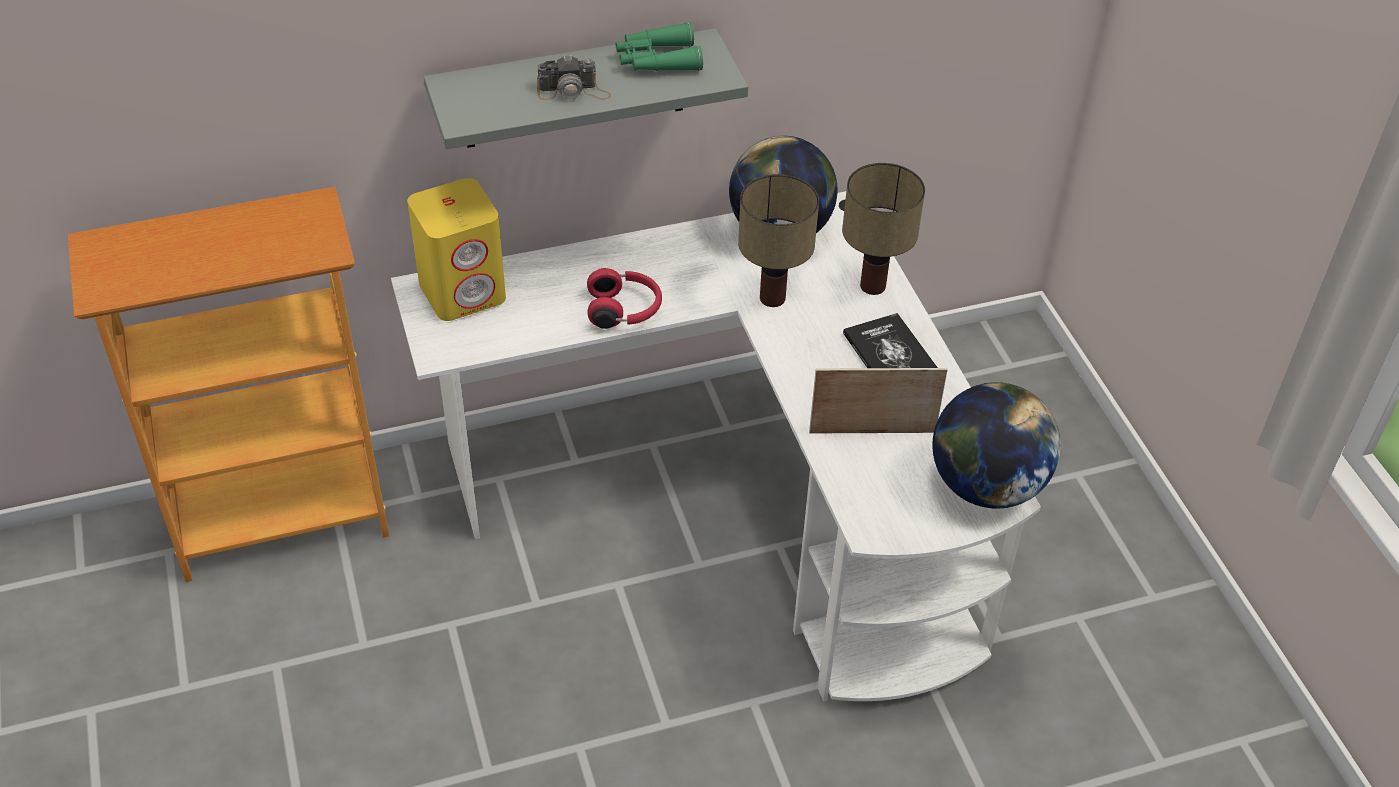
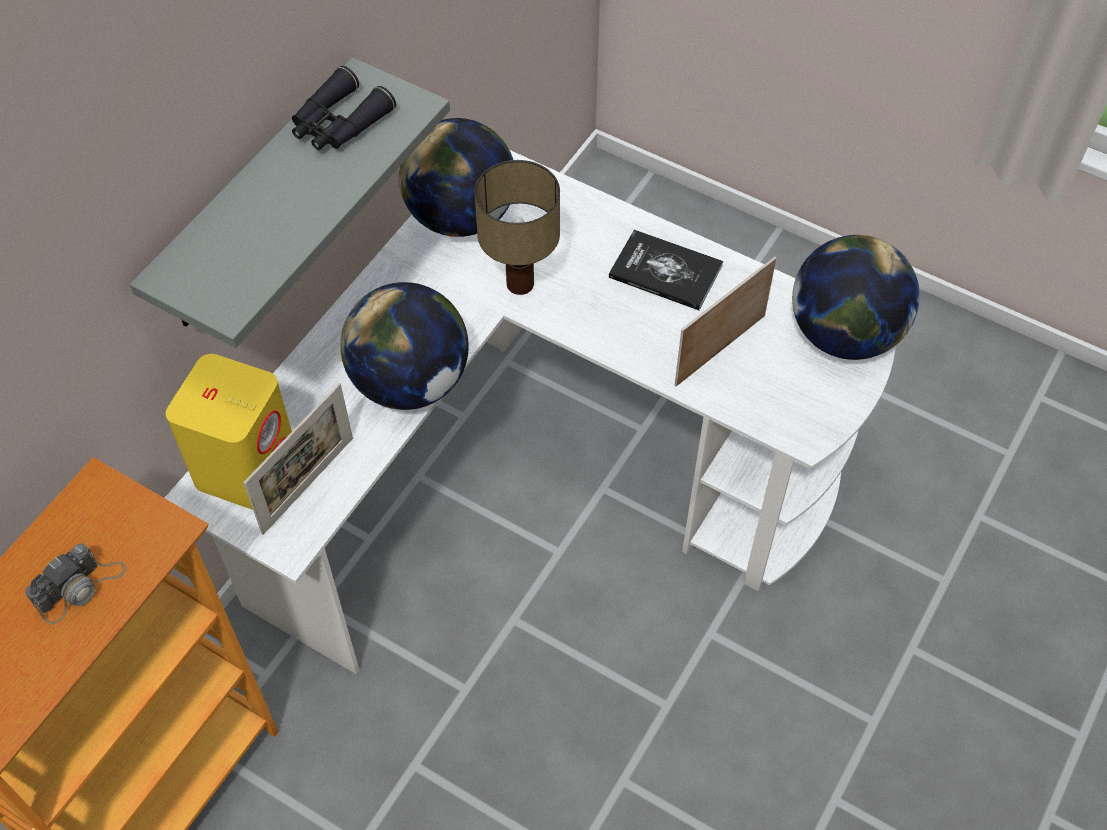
camera: 40 degrees left, 10 degrees up
(488, 327) = (308, 485): none -> picture frame
(573, 91) = (299, 206): camera -> camera (80, 587)
(624, 310) = (410, 382): red headphones -> globe
(657, 60) = (339, 124): green binoculars -> black binoculars
(874, 287) = (588, 217): table lamp -> none

